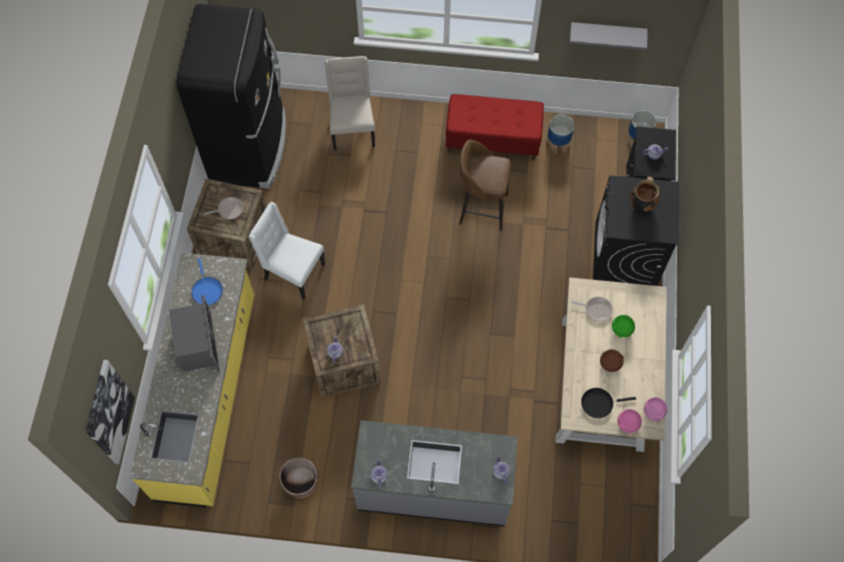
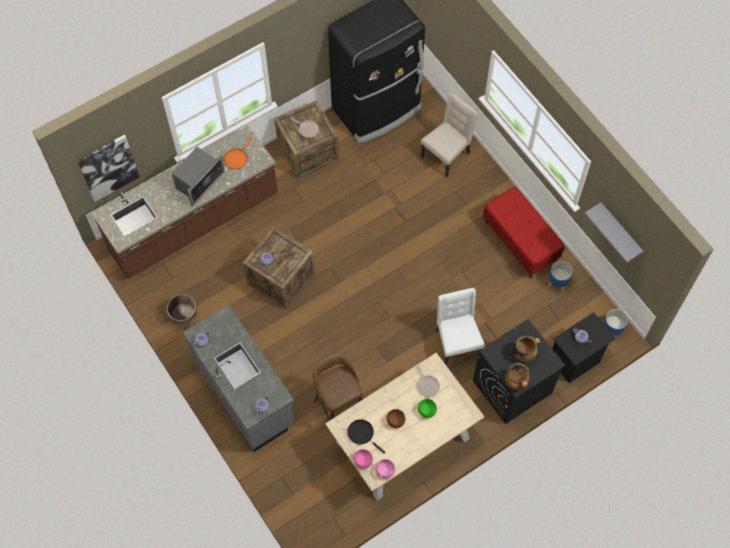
camera: 50 degrees right, 0 degrees up
(207, 290) = (236, 158): blue frying pan -> orange frying pan
(208, 396) = (194, 223): yellow counter -> brown counter
(293, 272) = (314, 202): white chair -> white chair (456, 343)
(481, 208) = (462, 274): brown stool -> brown stool (338, 406)
(664, 232) = (516, 382): none -> cooking pot

